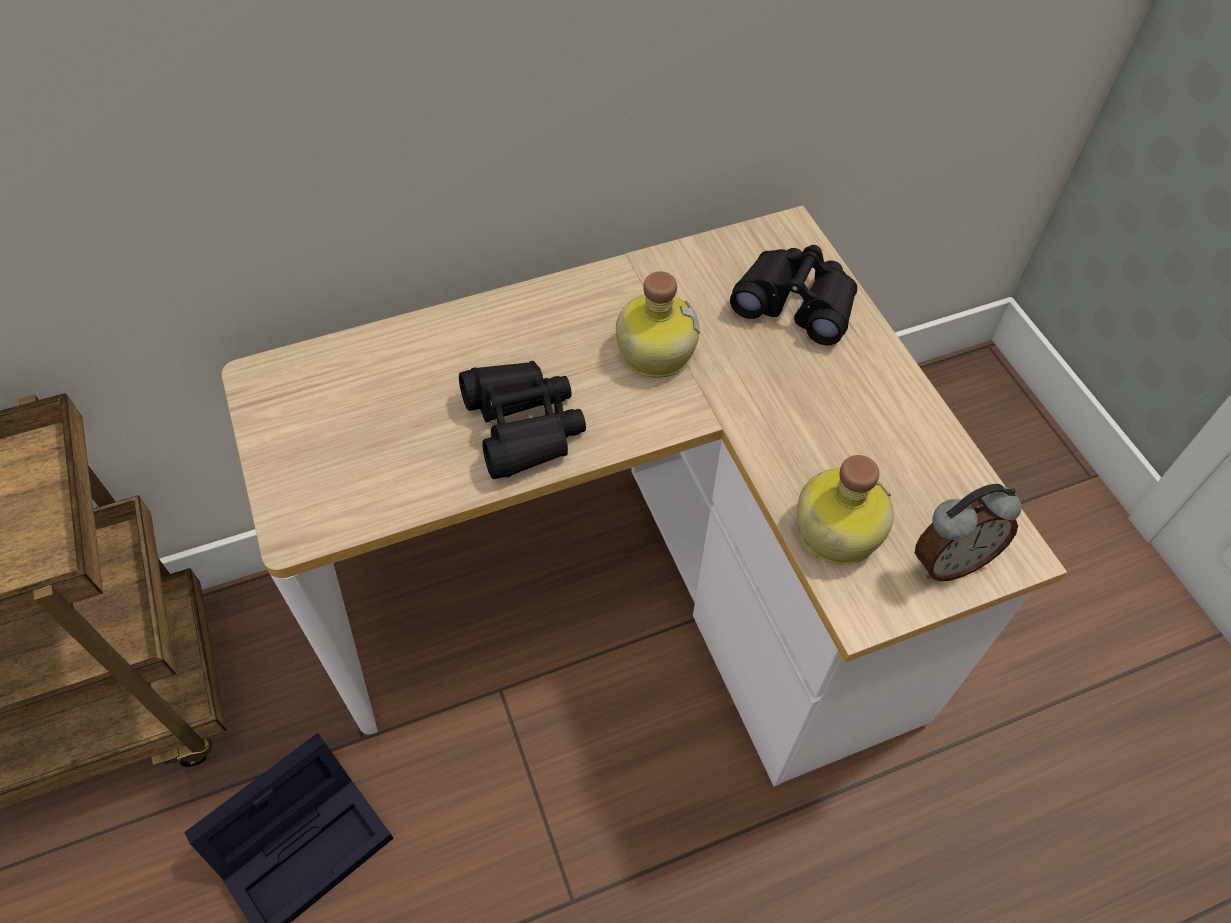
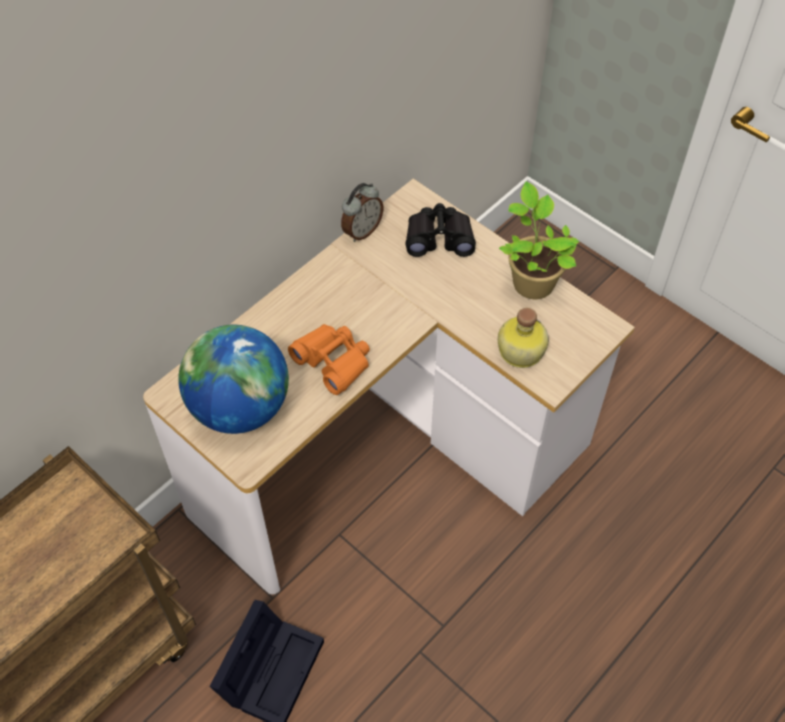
camera: 25 degrees left, 0 degrees up
(342, 439) = (240, 408): none -> globe
(523, 426) = (333, 362): black binoculars -> orange binoculars
(653, 350) = (378, 293): bottle -> none
(915, 424) = (531, 281): none -> potted plant
(949, 561) = (579, 344): alarm clock -> alarm clock (361, 231)

